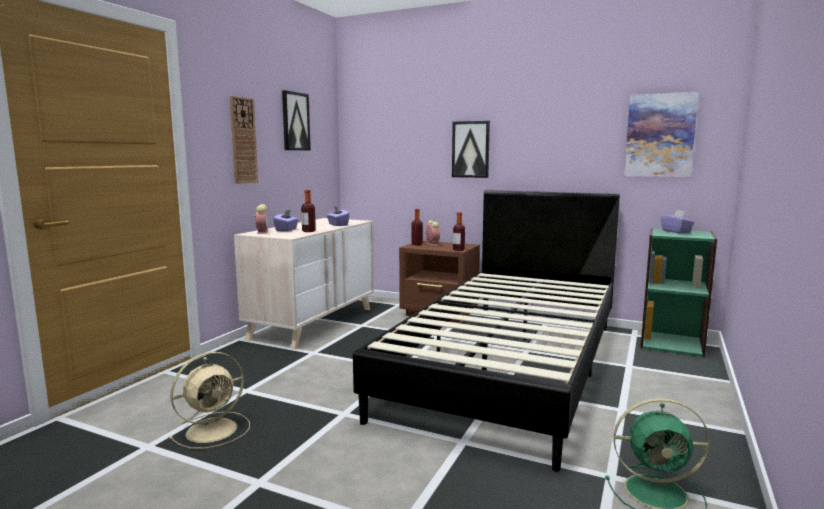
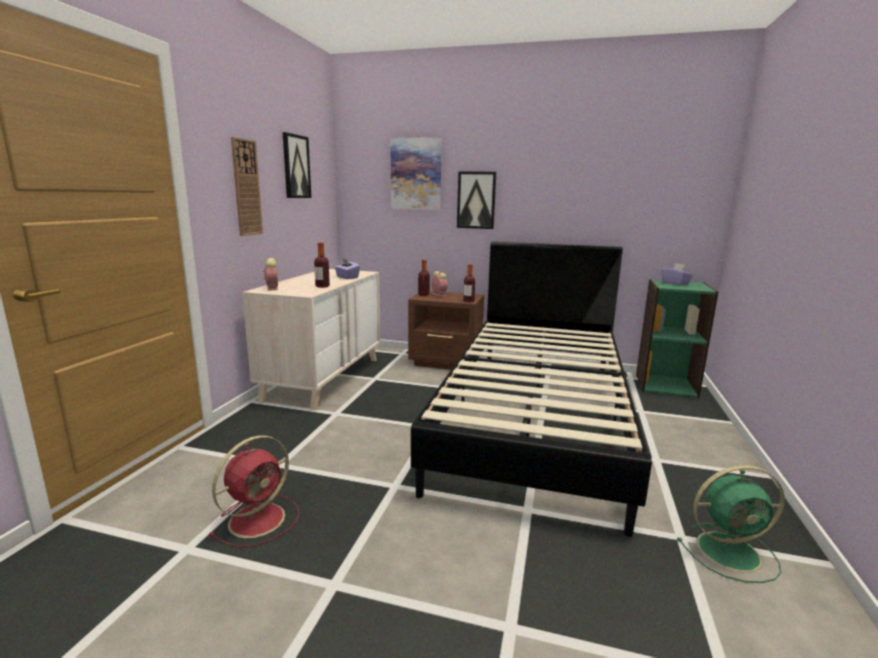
camera: 10 degrees left, 5 degrees up
(214, 429) = (259, 518): beige fan -> red fan
(286, 230) = (297, 285): purple tissue box -> none
(660, 135) = (661, 191): picture -> picture (416, 174)

